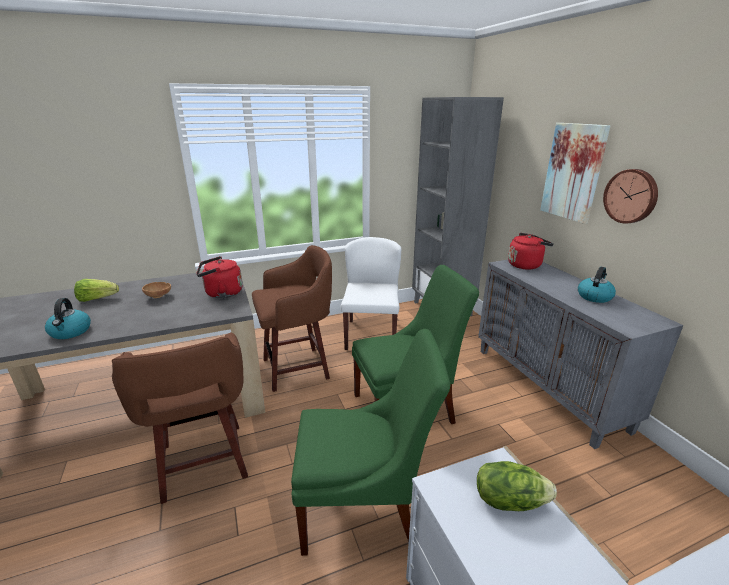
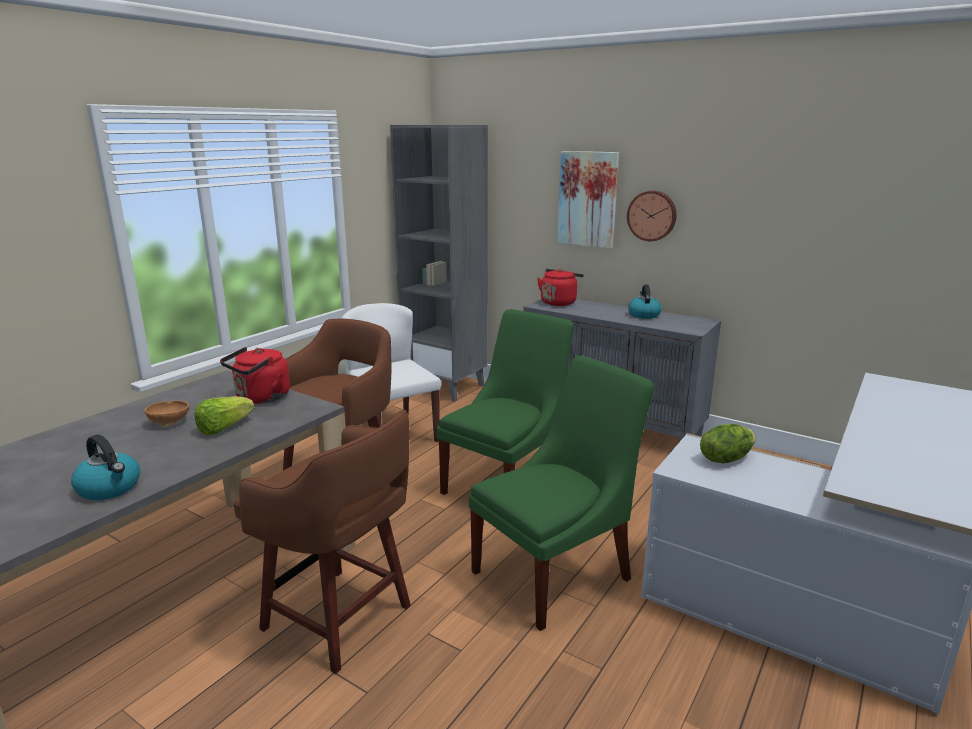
camera: 35 degrees left, 5 degrees down
(97, 299) = (66, 450): lettuce -> lettuce (224, 428)

